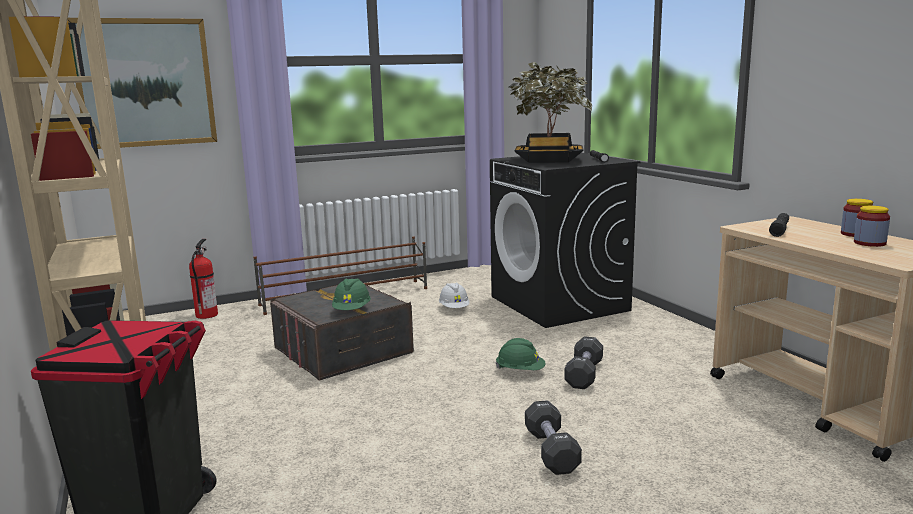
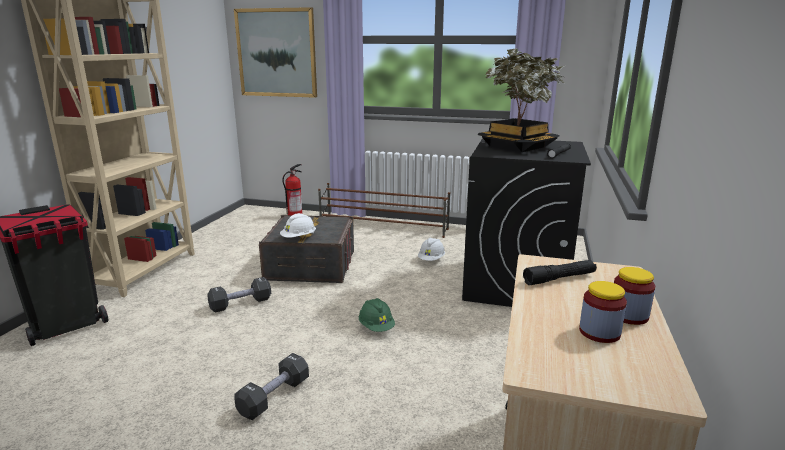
camera: 40 degrees right, 5 degrees up
(352, 310) = (298, 238): green hard hat -> white hard hat
(584, 374) = (412, 351): black dumbbell -> black dumbbell (241, 304)

